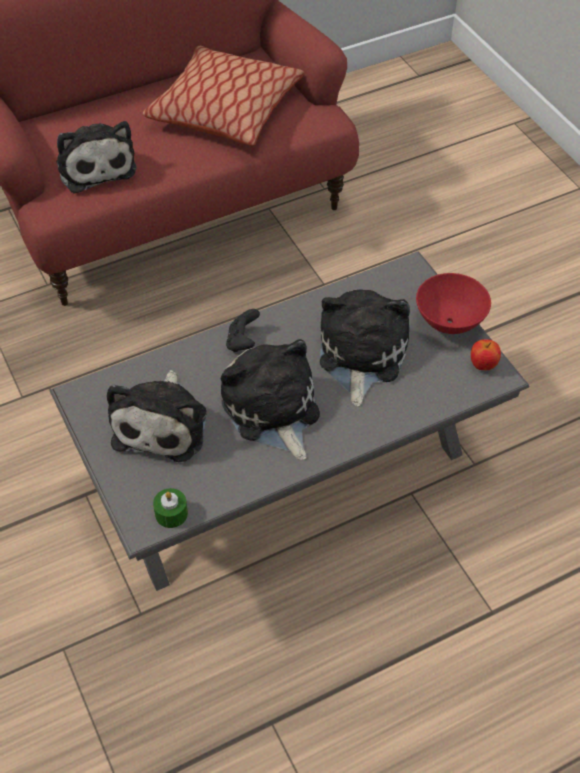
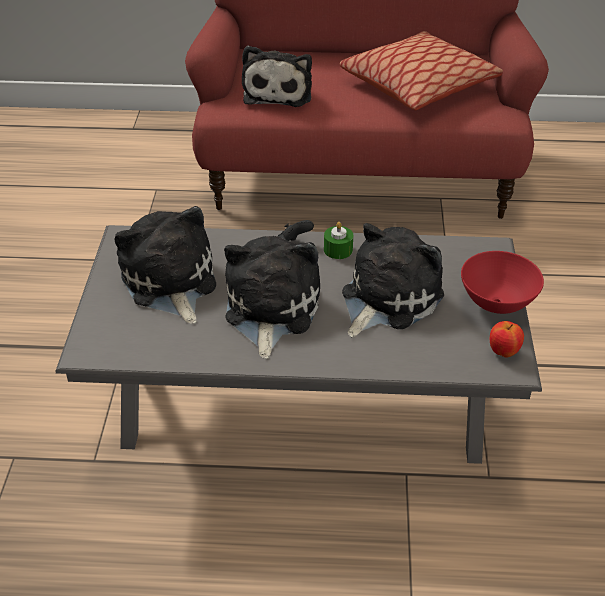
camera: 30 degrees right, 10 degrees down
(163, 423) = (170, 283): plush toy -> plush toy turned 120 degrees clockwise
(171, 513) = (116, 352): green candle -> green candle (338, 250)

